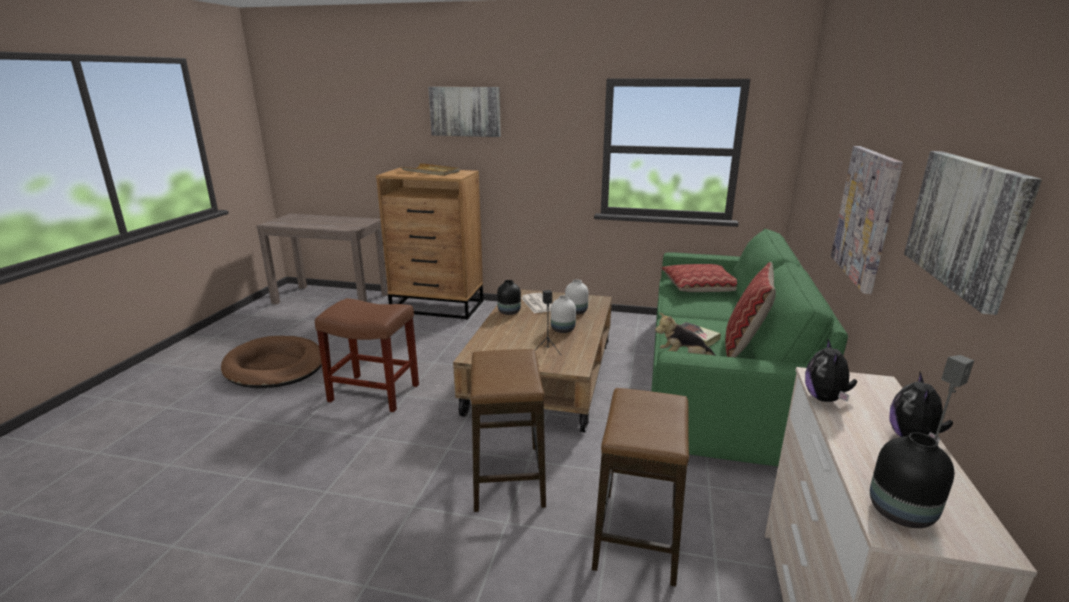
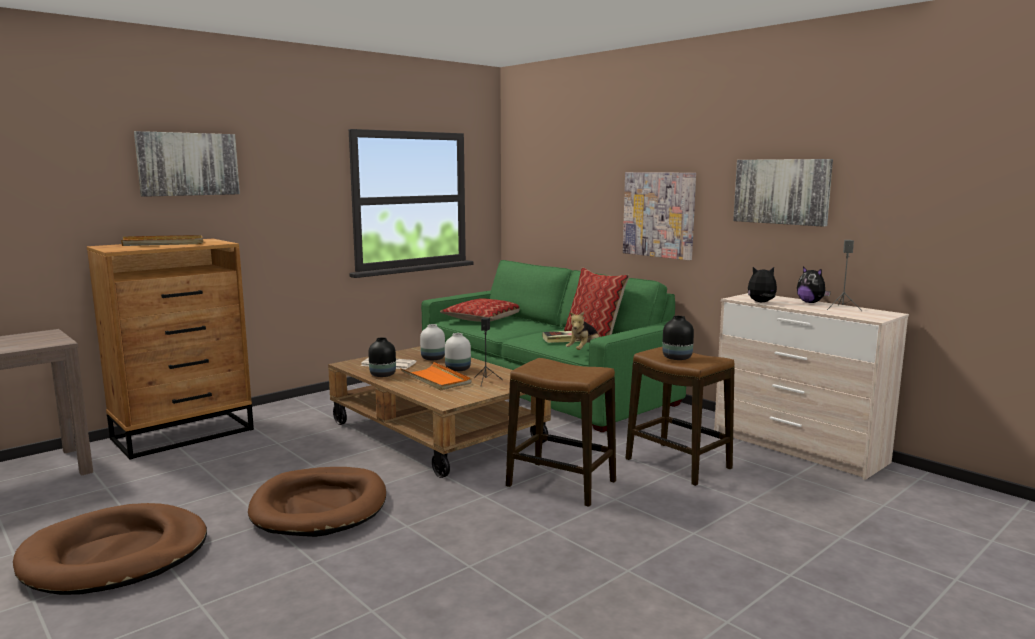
camera: 55 degrees left, 10 degrees down
(375, 393) = (320, 506): brown stool -> brown dog bed
(525, 332) = (436, 379): none -> orange tray
(825, 399) = (761, 302): plush toy -> plush toy turned 135 degrees clockwise
(899, 511) = (862, 315): black vase -> black vase (676, 358)

